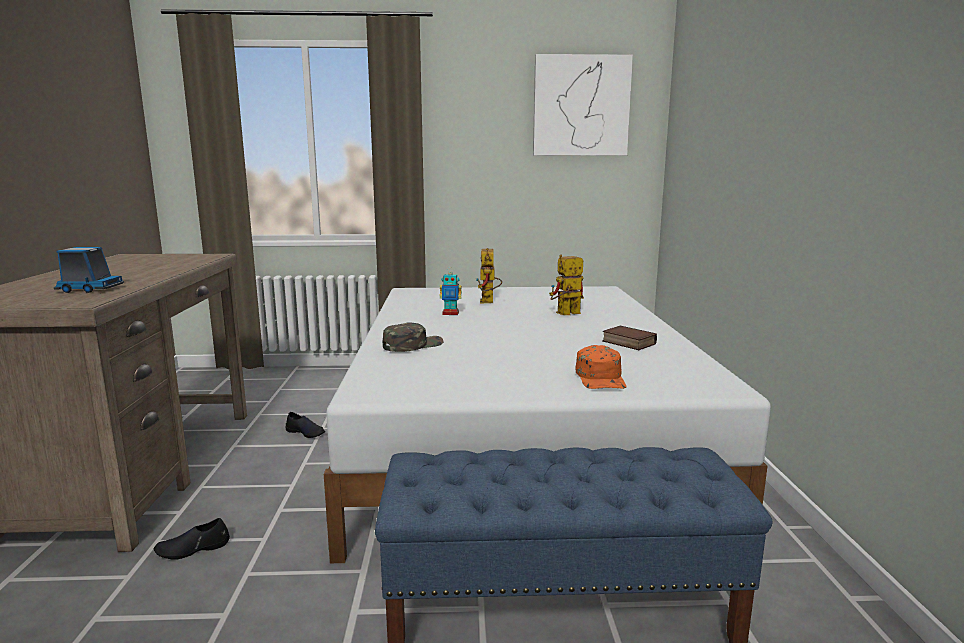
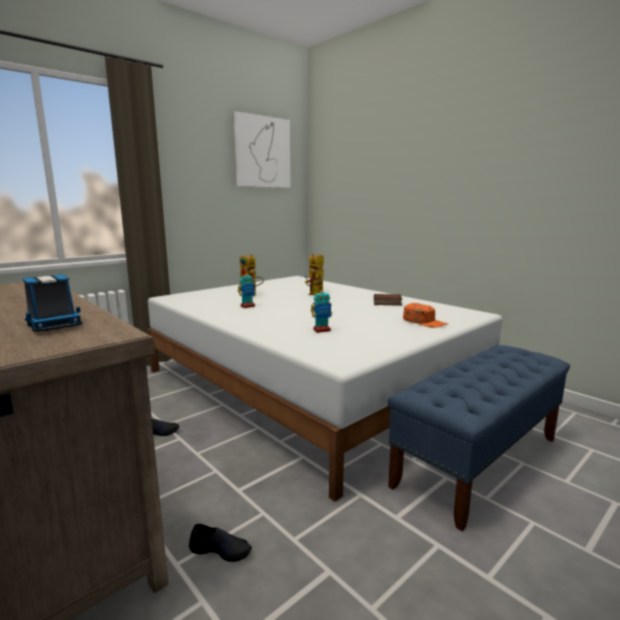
camera: 40 degrees left, 0 degrees up
(89, 289) = (53, 325): toy truck -> toy truck turned 90 degrees clockwise
(193, 549) = (221, 550): black shoe -> black shoe turned 105 degrees counterclockwise
(412, 345) = (282, 329): green cap -> none
(446, 356) = (321, 330): none -> toy robot

